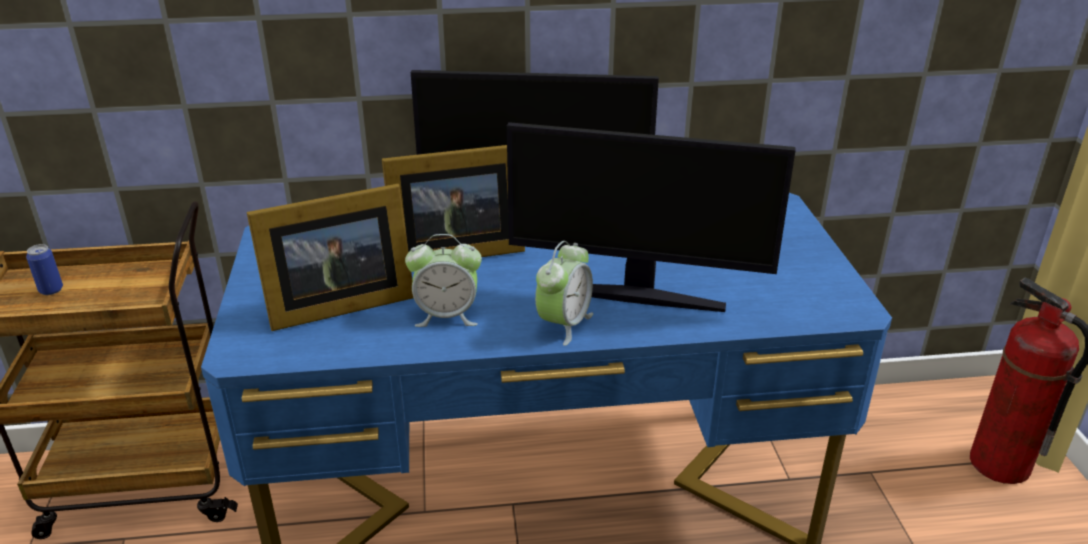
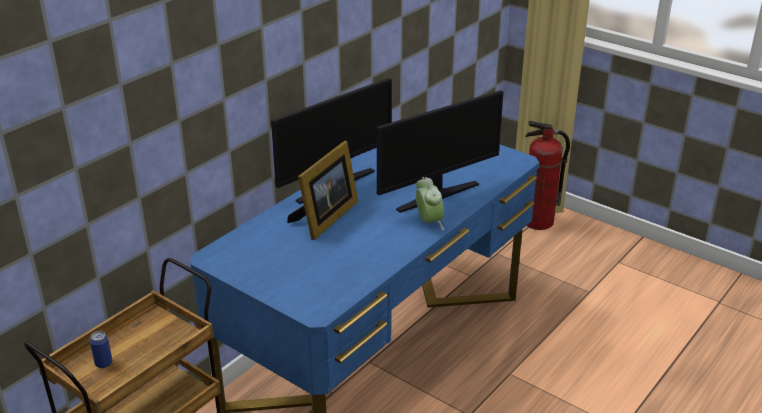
camera: 45 degrees left, 0 degrees up
(335, 305) = (317, 269): picture frame -> none
(447, 315) = (376, 246): alarm clock -> none

